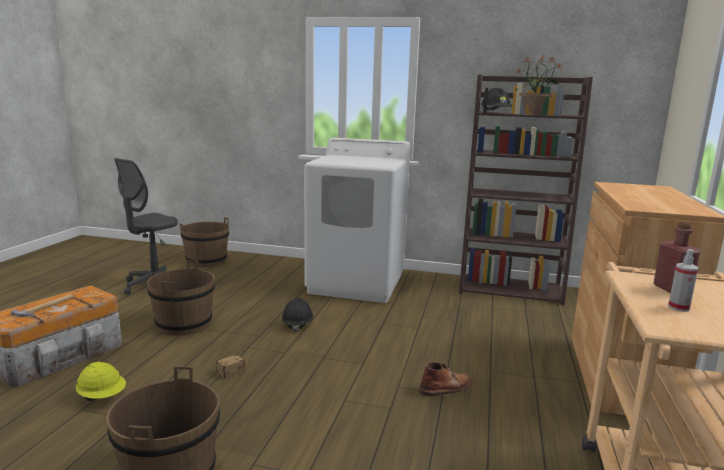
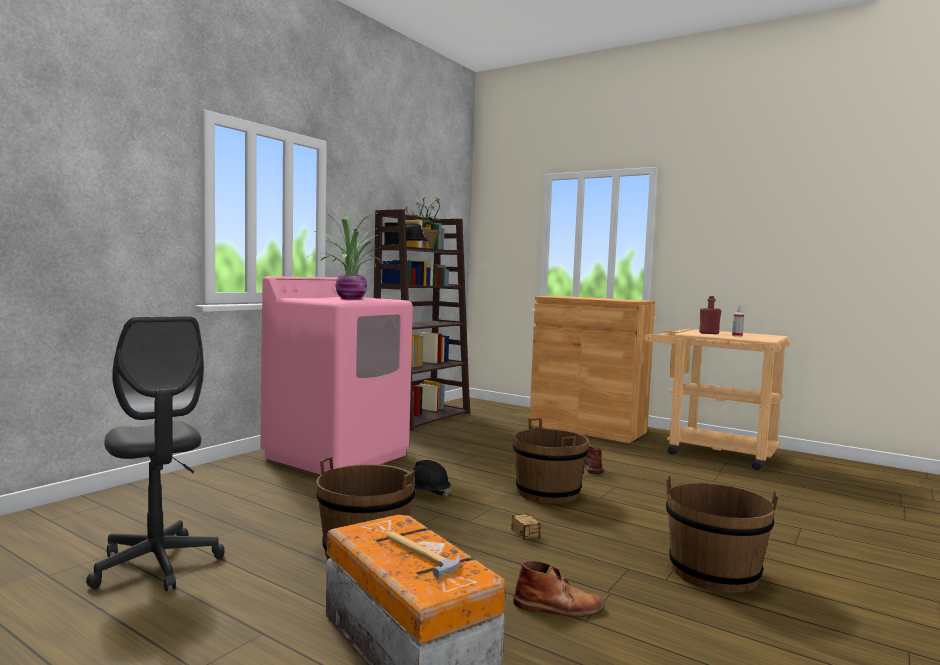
camera: 70 degrees left, 10 degrees down
(102, 397) = (559, 607): yellow hard hat -> brown boot
(206, 261) = (92, 519): brown bucket -> brown bucket (548, 493)
(357, 284) = (337, 456): white washing machine -> pink washing machine
(361, 160) = (350, 298): none -> potted plant

